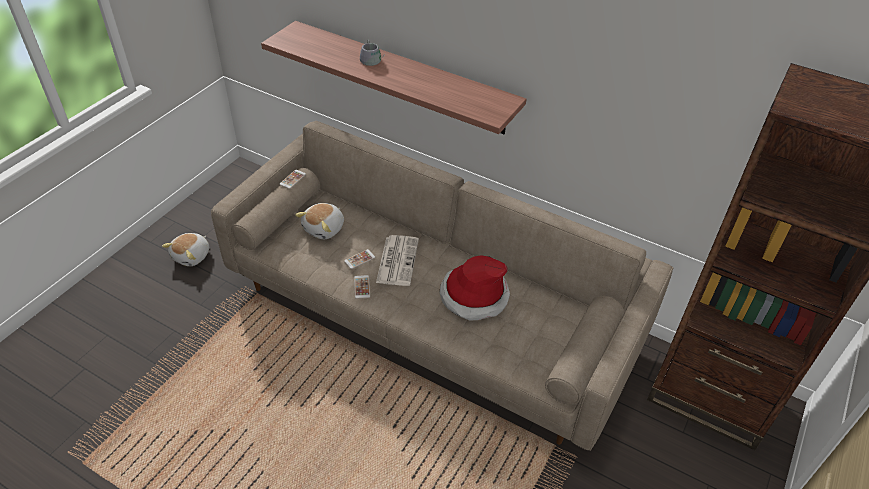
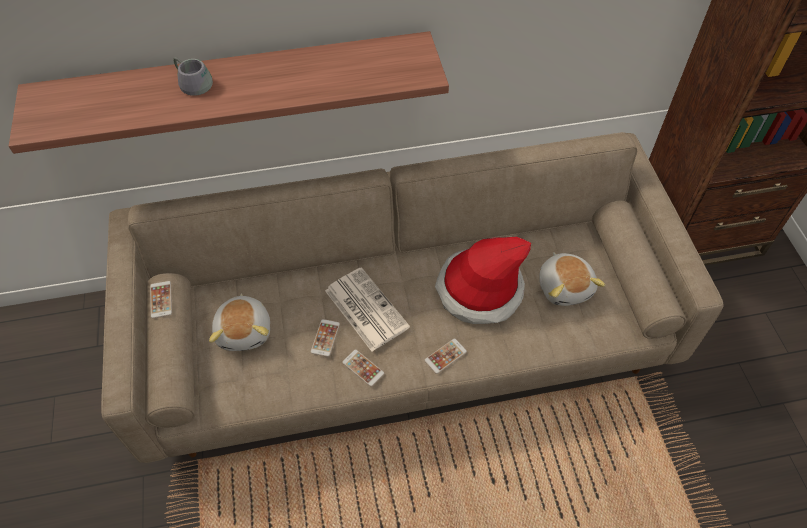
camera: 40 degrees left, 10 degrees up
(192, 256) = (63, 479): plush toy -> plush toy (565, 287)
(413, 314) = (445, 356): none -> phone

